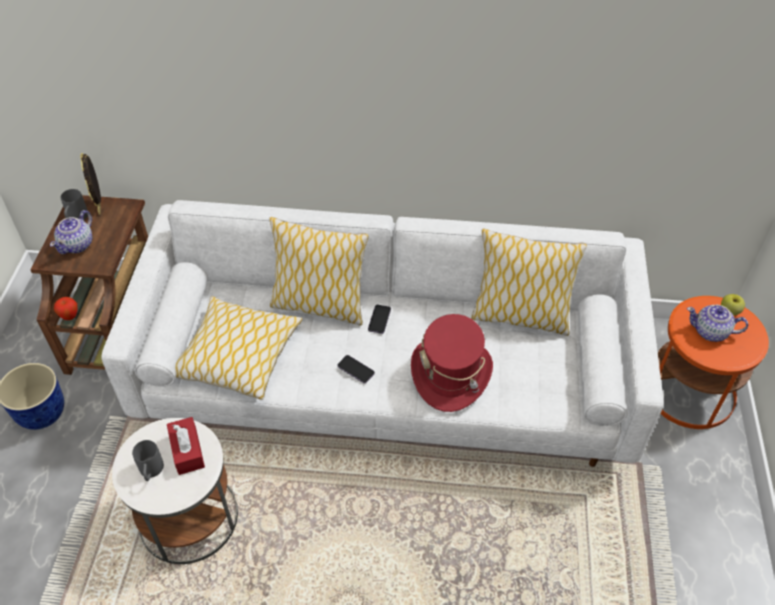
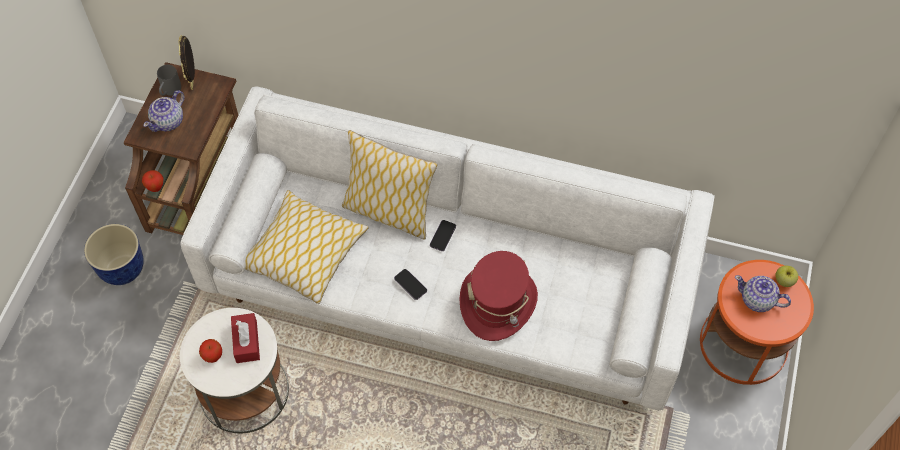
camera: 10 degrees right, 10 degrees up
(151, 472) = (213, 357): grey mug -> apple
(520, 316) = (579, 252): pillow -> none

